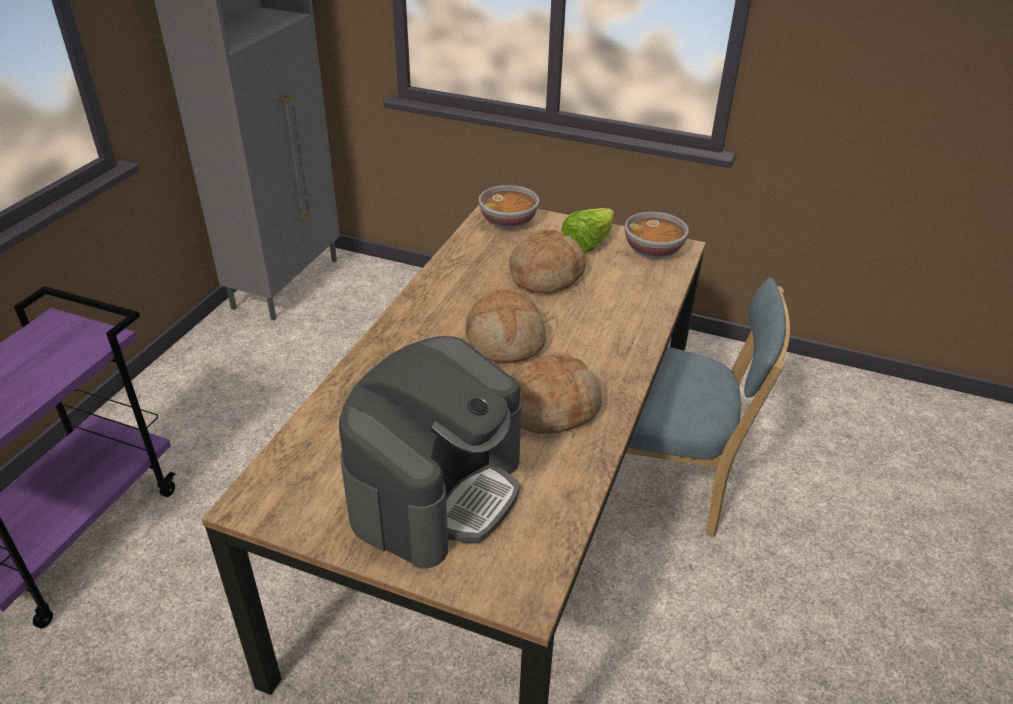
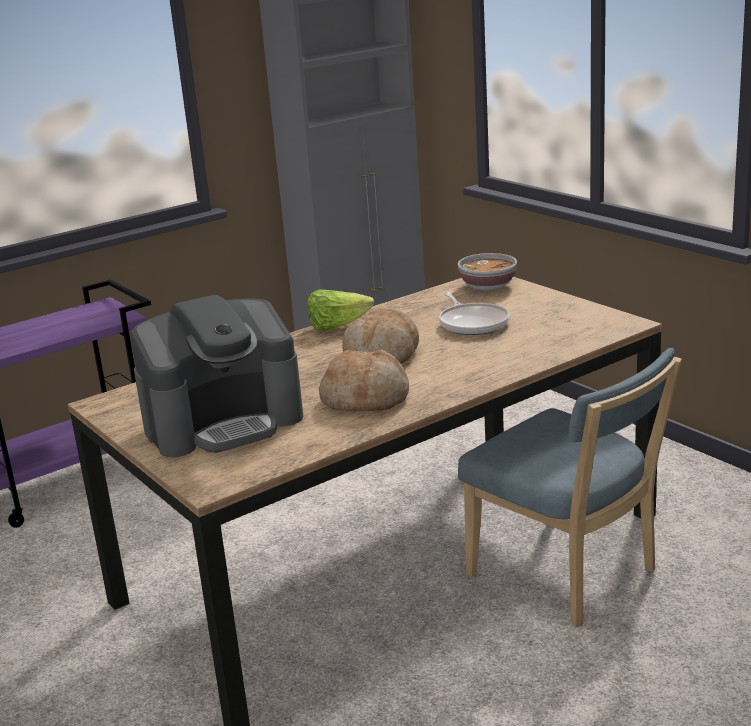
camera: 35 degrees right, 15 degrees down
(546, 275) = (472, 323): bread -> frying pan
(588, 243) = (541, 309): lettuce -> lettuce (337, 327)
(653, 251) = (597, 322): bowl -> none

